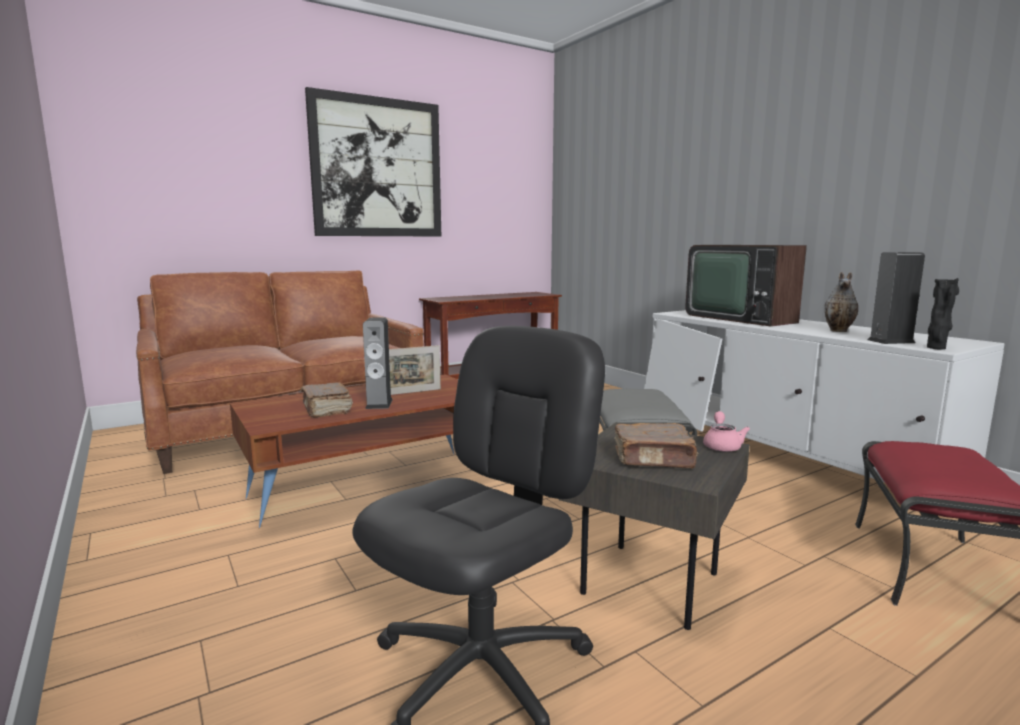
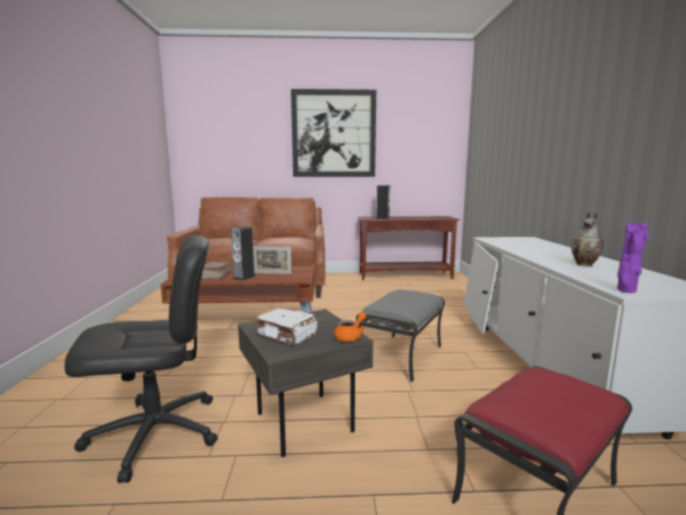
camera: 30 degrees right, 0 degrees up
(654, 460) = (287, 335): brown book -> white book
(722, 445) = (351, 337): pink teapot -> orange teapot
(742, 318) = (533, 246): television -> none
(891, 341) = (601, 279): speaker -> speaker (382, 218)
(936, 348) = (626, 291): black vase -> purple vase

